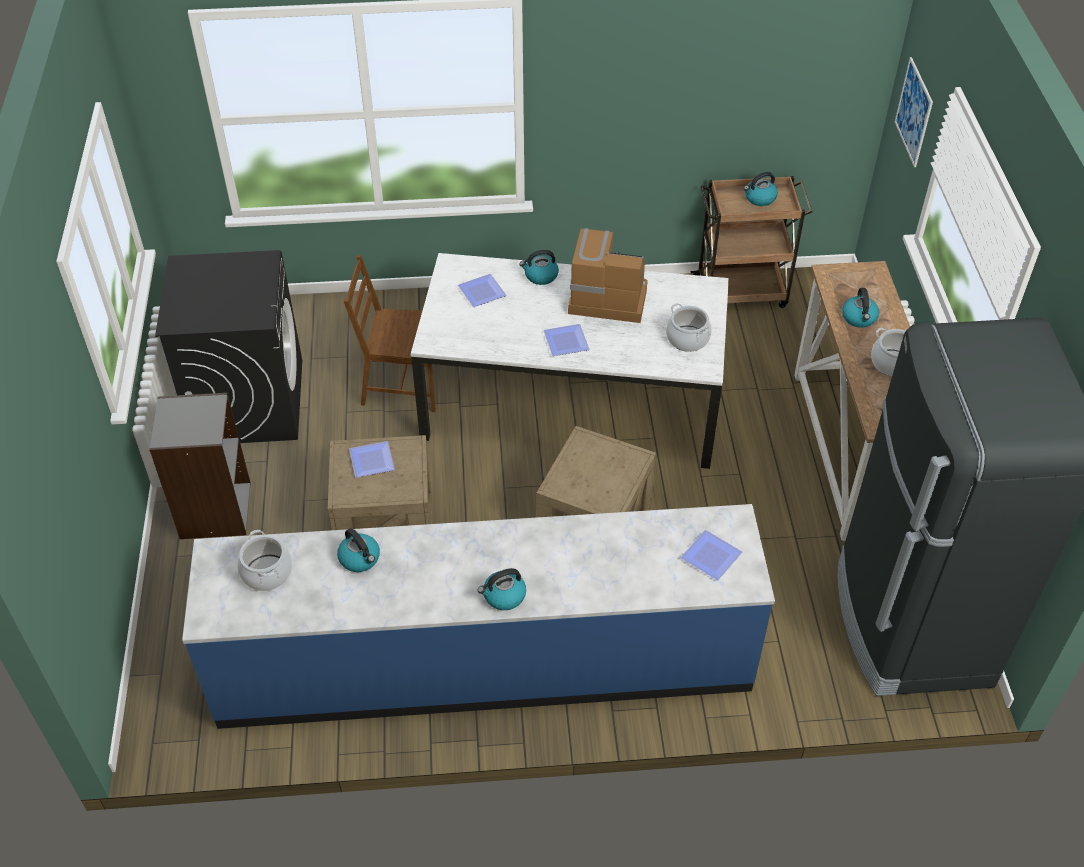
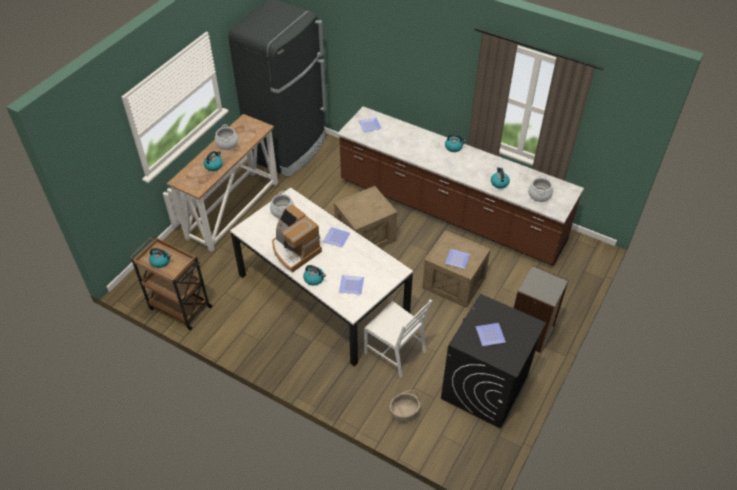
camera: 145 degrees left, 0 degrees up
(227, 284) = (491, 336): none -> plate
(340, 325) = (404, 412): none -> basket
(402, 384) = (396, 352): brown chair -> white chair
(484, 662) = (450, 212): blue counter -> brown counter
(913, 112) = (101, 163): picture -> none

